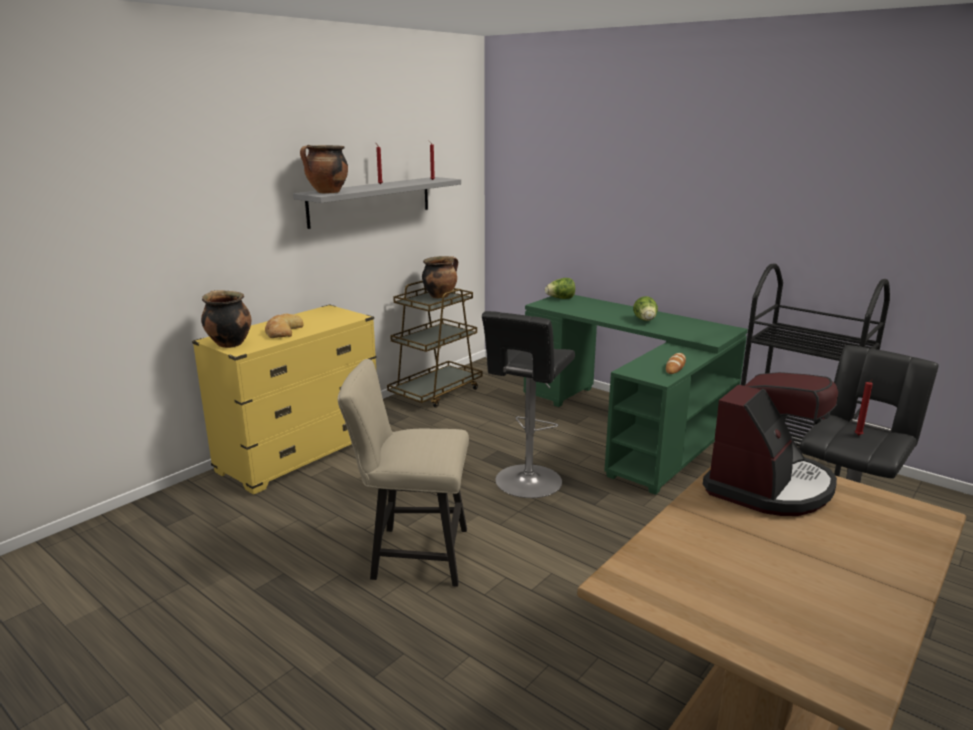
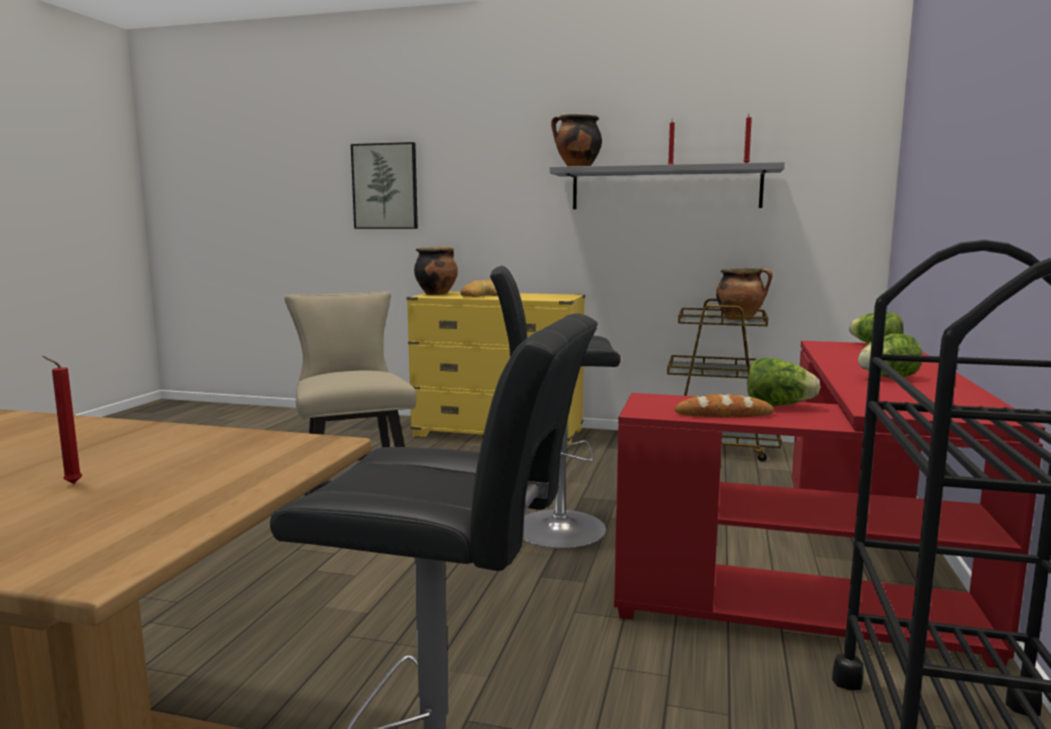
camera: 65 degrees right, 10 degrees down
(105, 231) = (385, 186): none -> picture
(631, 425) = (836, 567): green desk -> red desk
(664, 353) = (778, 406): none -> lettuce
(768, 486) = (218, 457): coffee machine -> none
(858, 436) = (414, 479): red candle -> red candle (70, 484)

